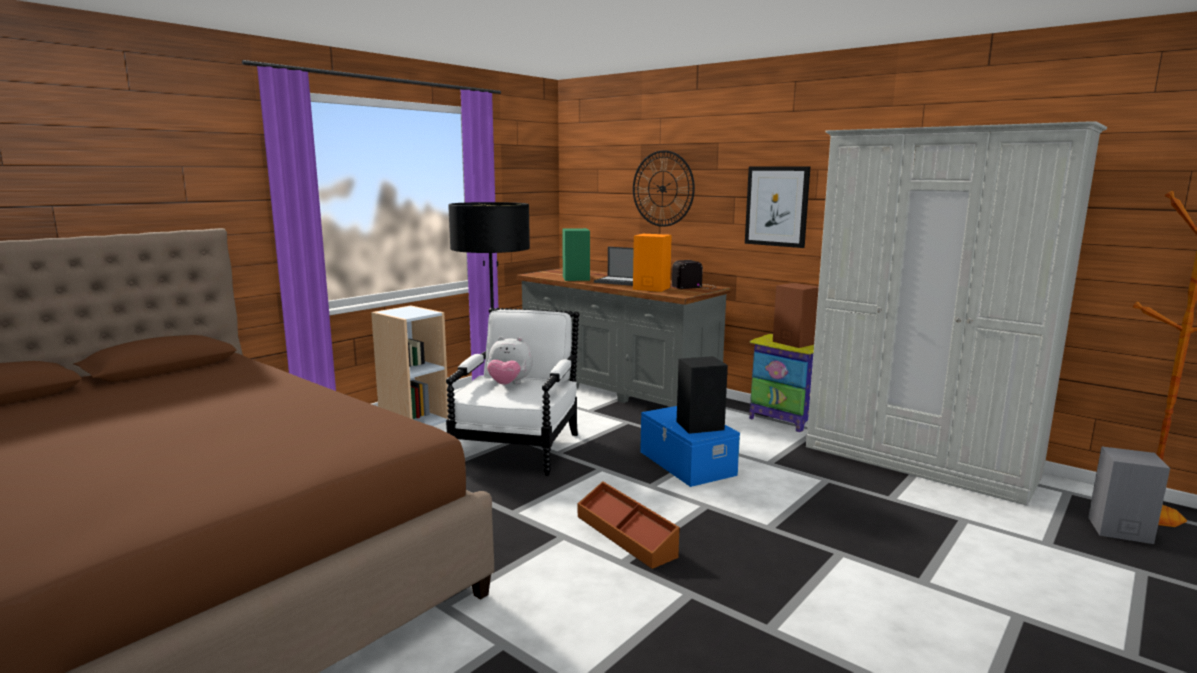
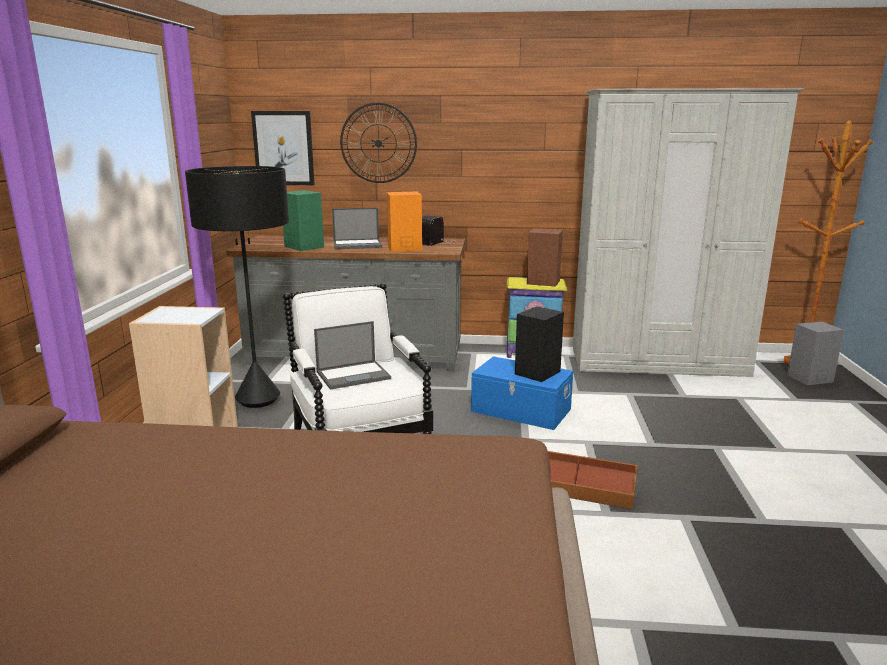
camera: 35 degrees left, 5 degrees up
(509, 384) = (354, 375): plush toy -> laptop
(777, 206) = (507, 158): picture -> picture (283, 148)

